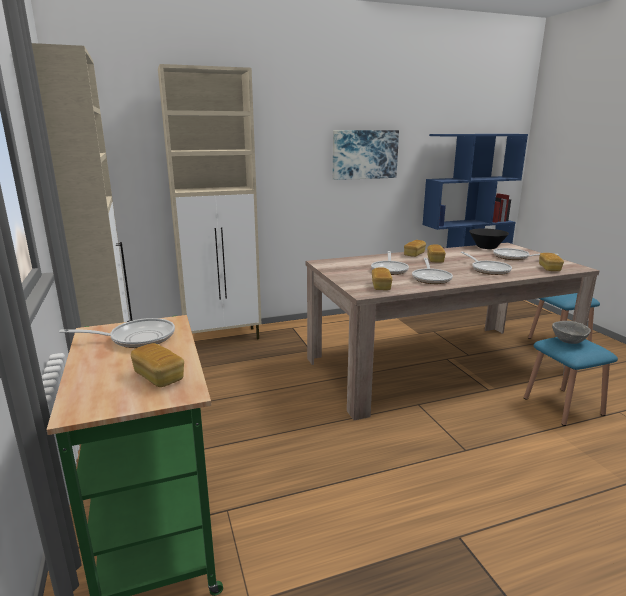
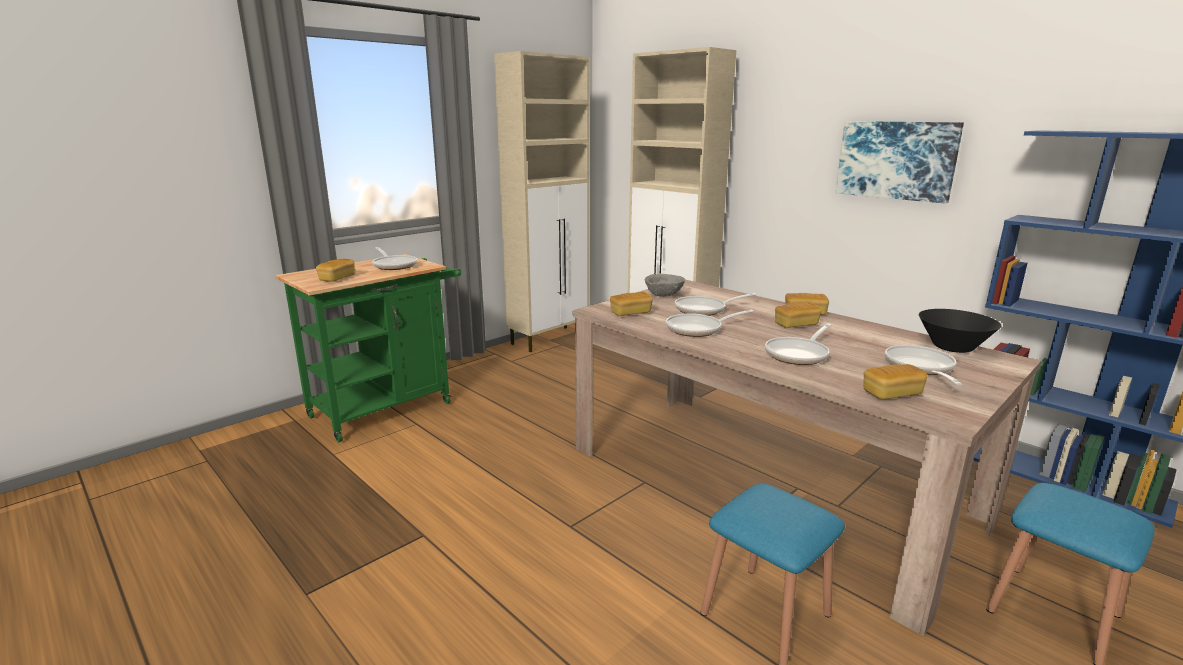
camera: 65 degrees right, 0 degrees up
(568, 341) = (776, 502): grey bowl -> grey bowl (664, 295)

